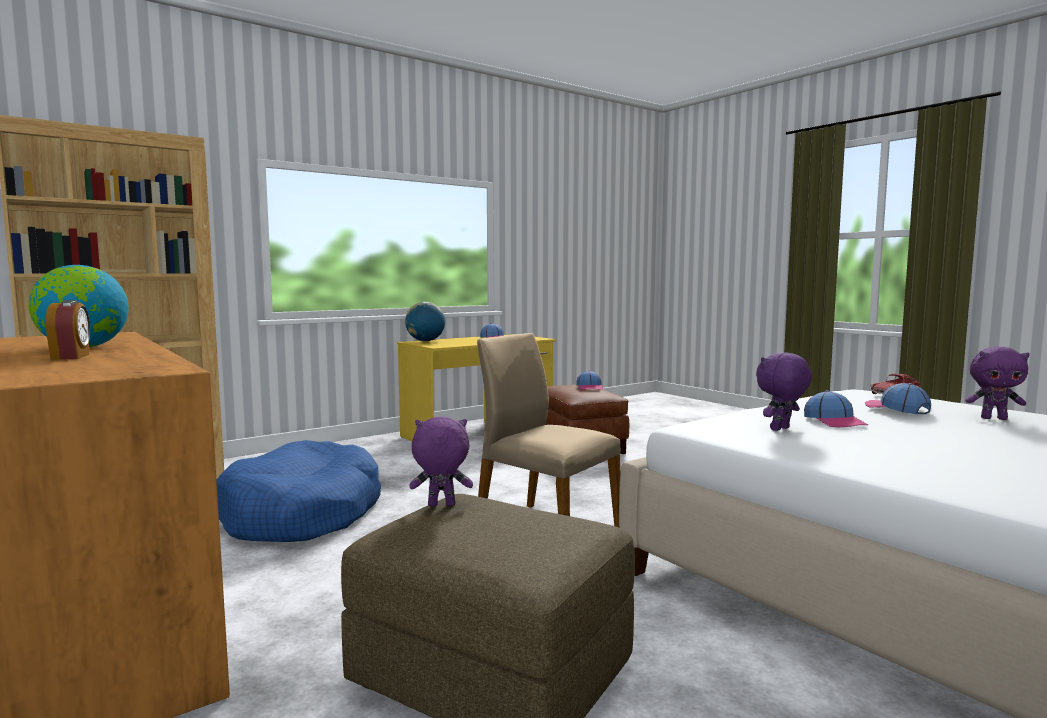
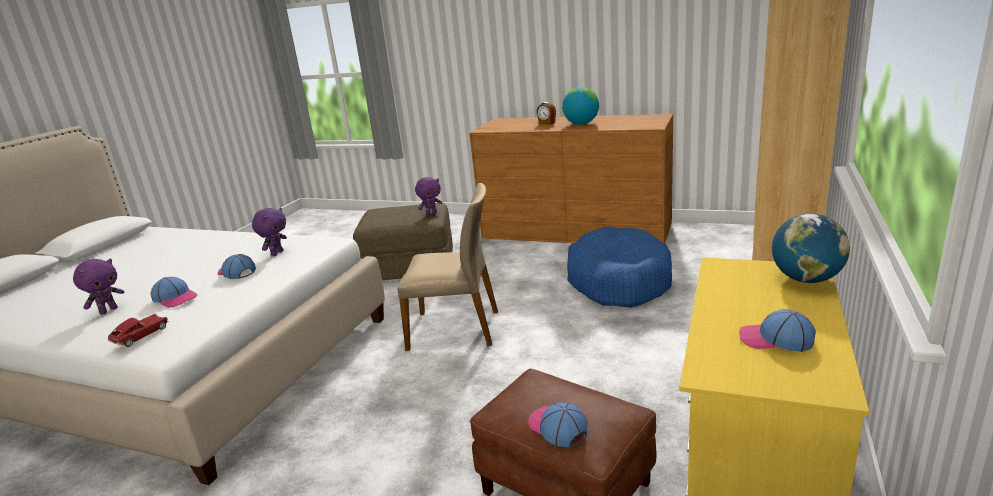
camera: 150 degrees right, 15 degrees up
(994, 418) = (108, 310): purple plush toy -> purple plush toy turned 135 degrees clockwise

